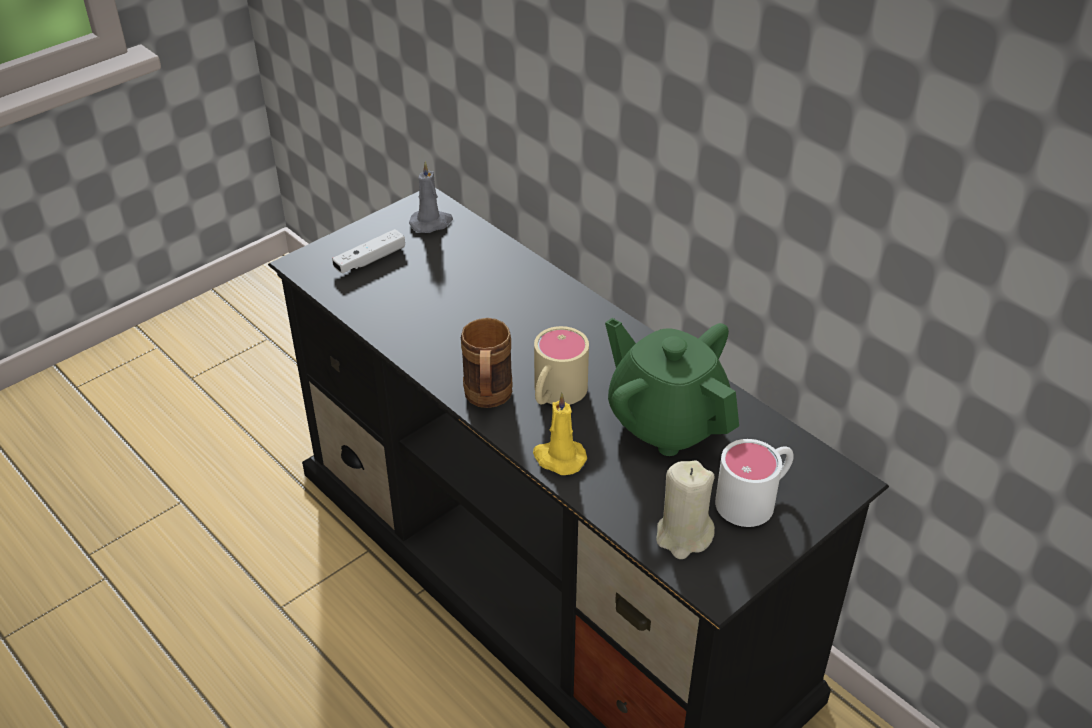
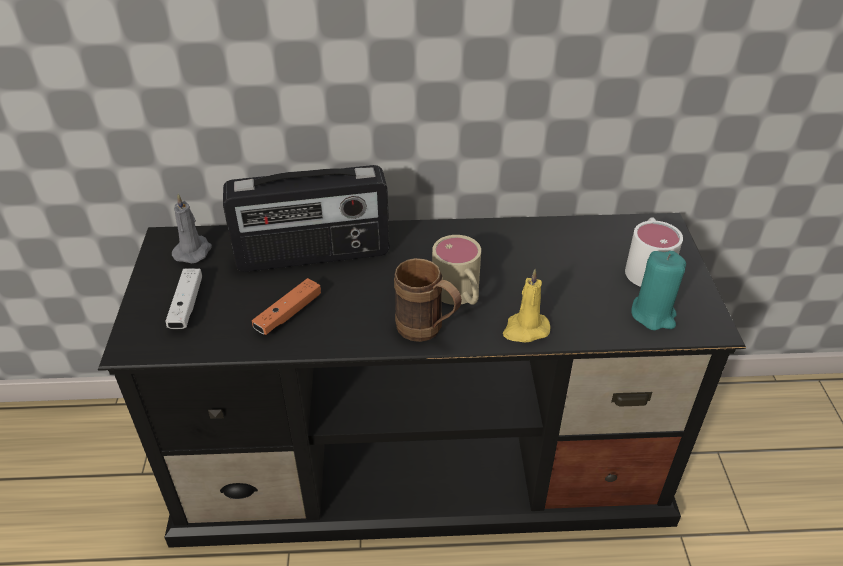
camera: 50 degrees left, 0 degrees up
(419, 314) = (288, 314): none -> orange game controller
(502, 284) = (313, 255): none -> radio
(666, 421) = (541, 262): green teapot -> none
(683, 536) = (653, 314): beige candle -> turquoise candle

